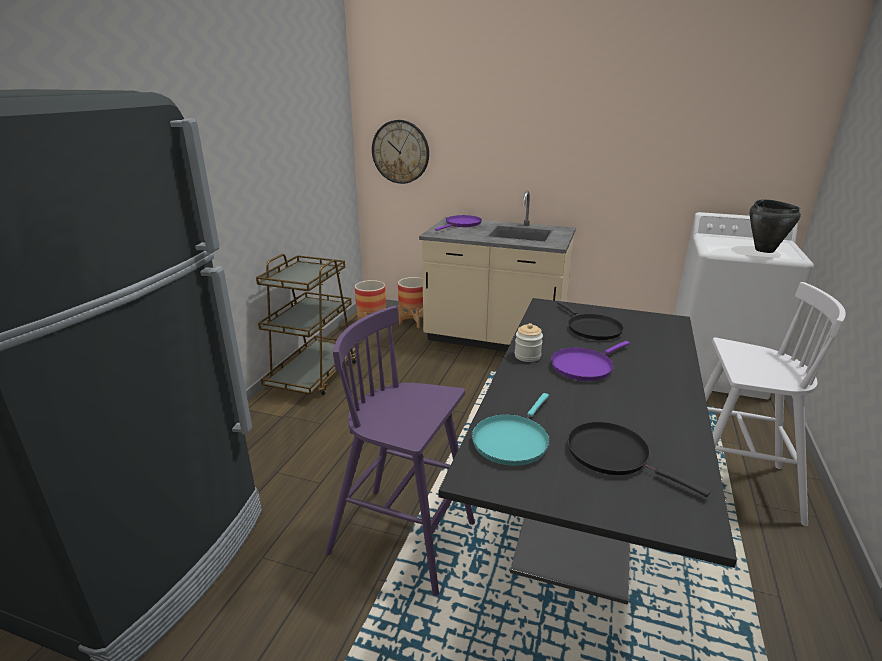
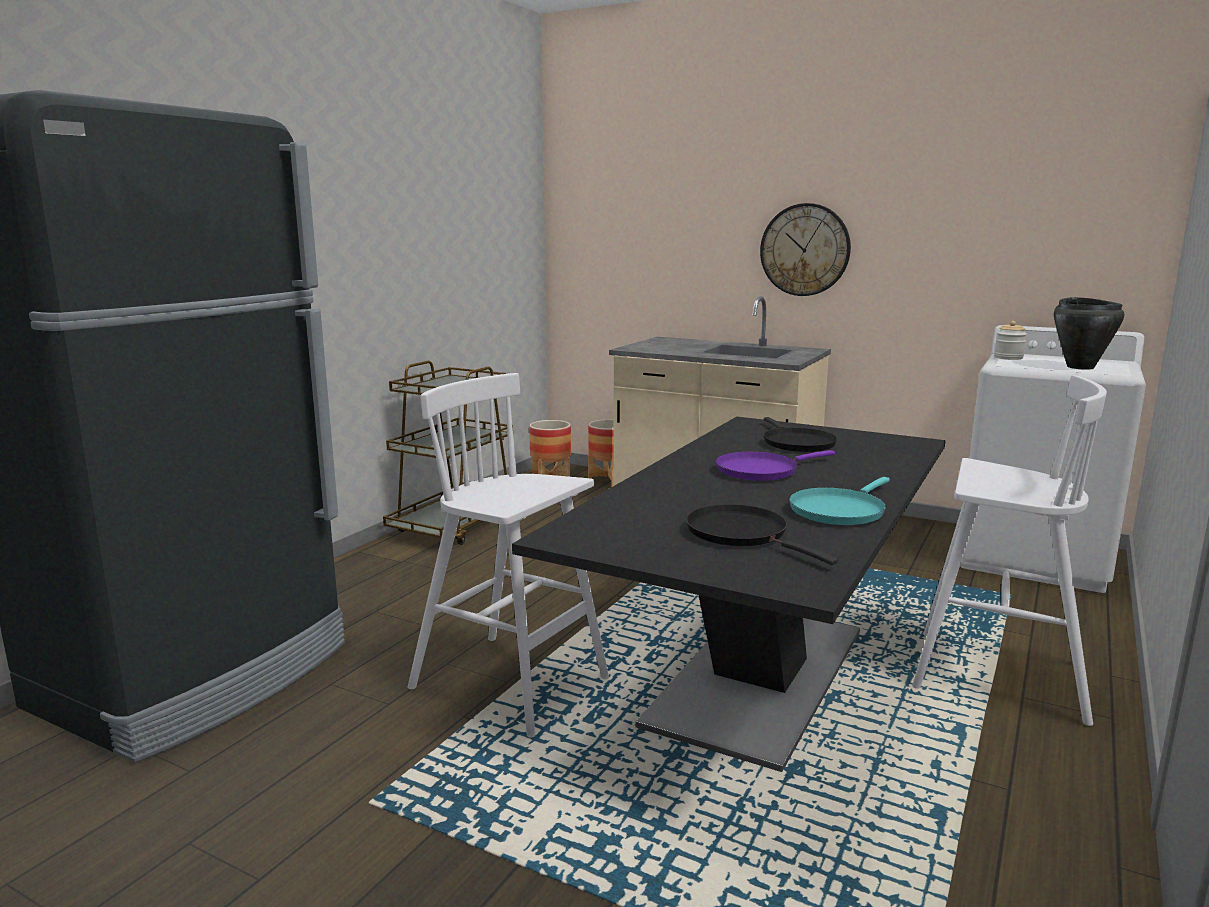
camera: 10 degrees right, 10 degrees down
(400, 152) = (602, 251): wall clock -> wall clock (805, 250)
(405, 538) = (512, 684): purple stool -> white stool
(462, 224) = (674, 342): purple frying pan -> none
(512, 440) = (624, 517): turquoise frying pan -> turquoise frying pan (839, 510)
(527, 356) = (692, 459): jar -> jar (1008, 358)

